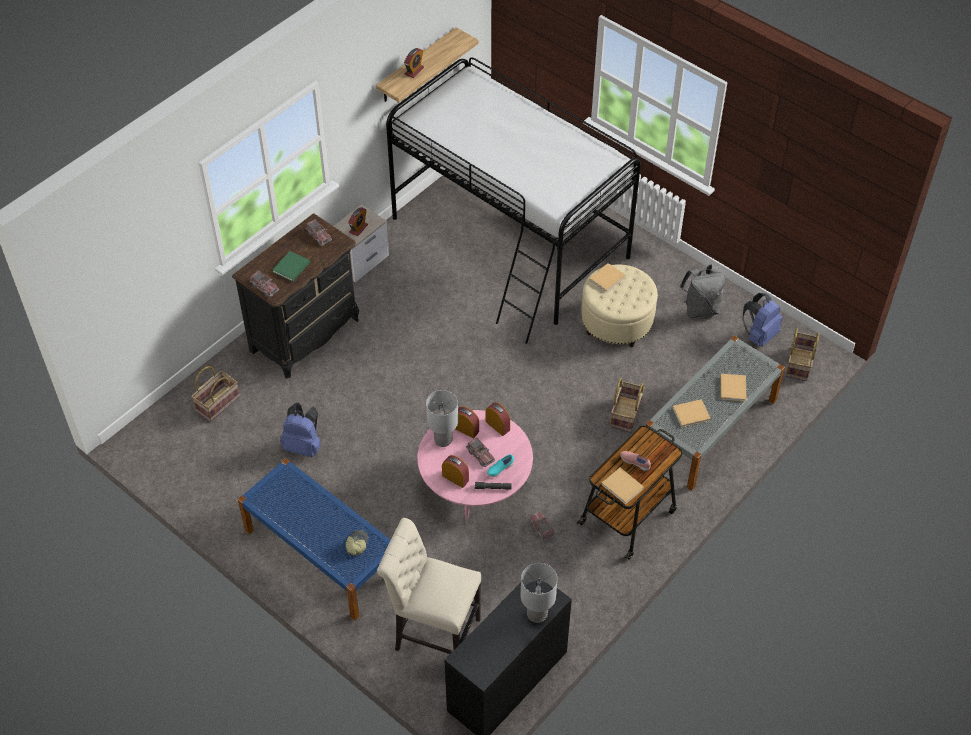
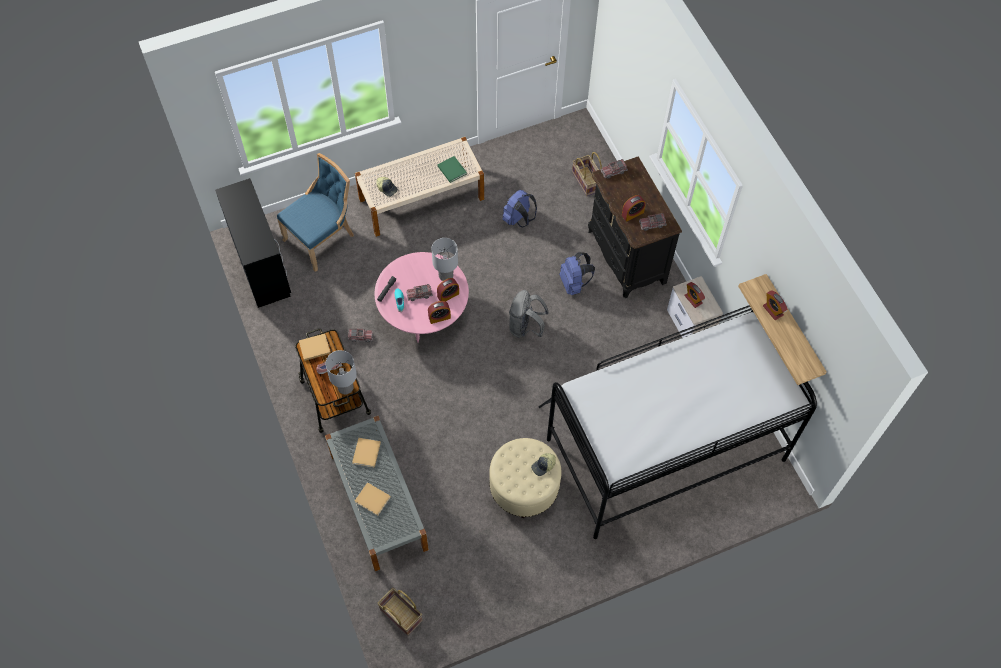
camera: 115 degrees right, 10 degrees up
(290, 268) = (626, 194): green book -> green book (451, 169)
(321, 554) = (421, 198): blue bench -> beige bench
(433, 632) = (322, 238): beige stool -> blue chair
(455, 478) = (409, 270): alarm clock -> alarm clock (632, 214)
(537, 615) = (245, 240): grey table lamp -> grey table lamp (345, 388)
(608, 278) = (543, 466): beige book -> cap
(626, 414) = (427, 446): basket -> none
(700, 309) = (504, 566): grey backpack -> grey backpack (525, 327)
(759, 335) = (449, 600): blue backpack -> blue backpack (574, 284)

